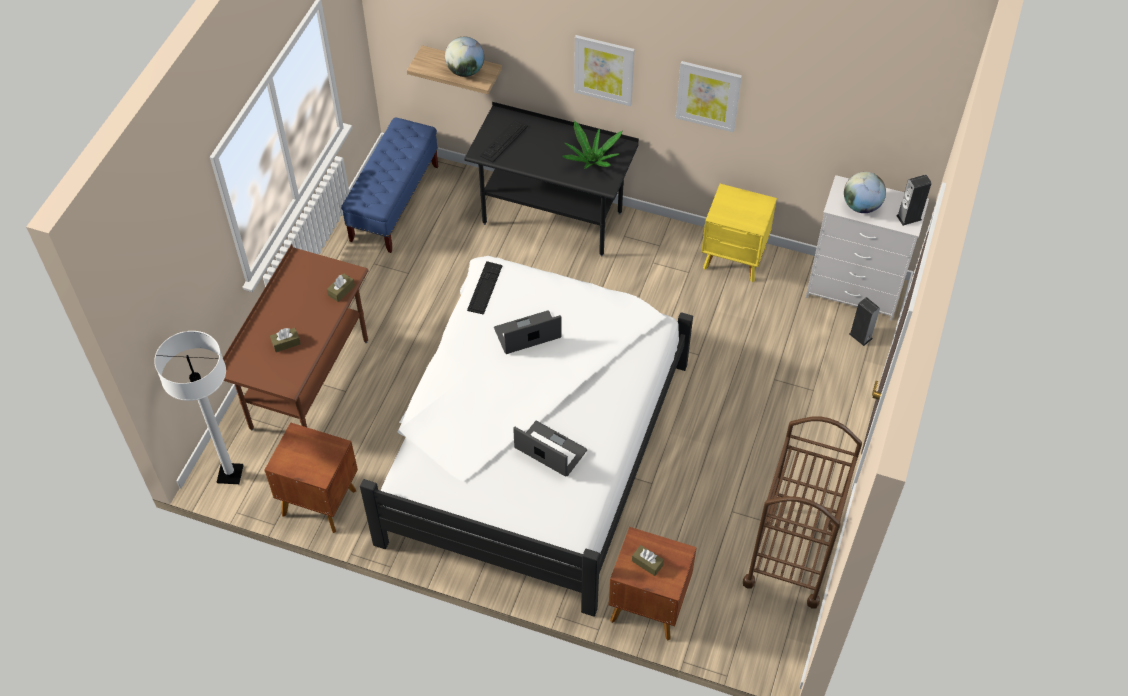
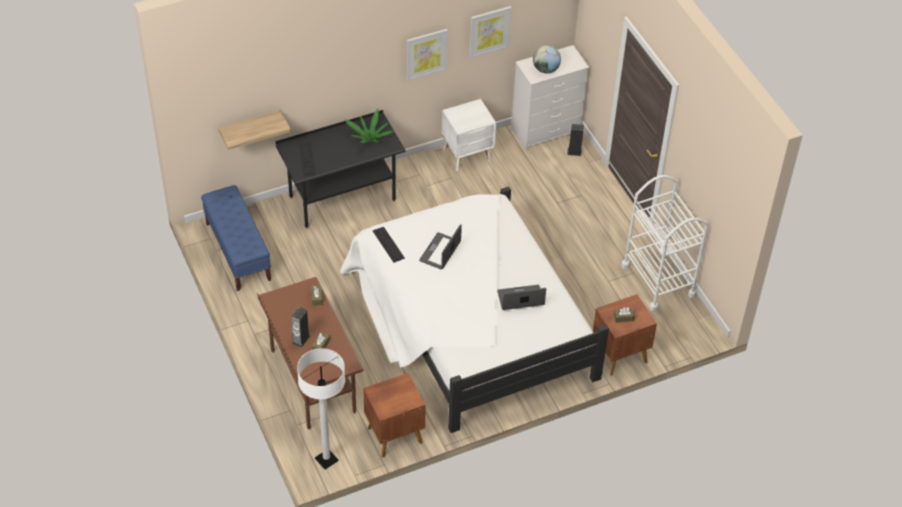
camera: 45 degrees left, 5 degrees down
(465, 71) = (264, 126): globe -> none
(604, 69) = (354, 74): picture -> picture (489, 31)
(734, 259) = (468, 155): yellow nightstand -> white nightstand
(791, 555) = (658, 280): brown cart -> white cart
(909, 217) = (574, 60): speaker -> speaker (301, 339)

